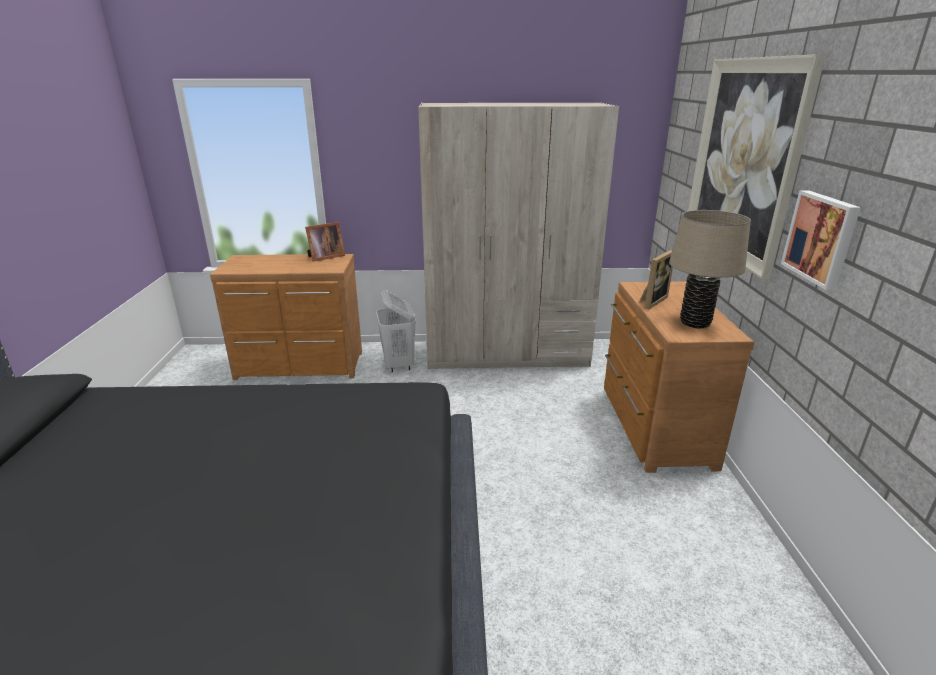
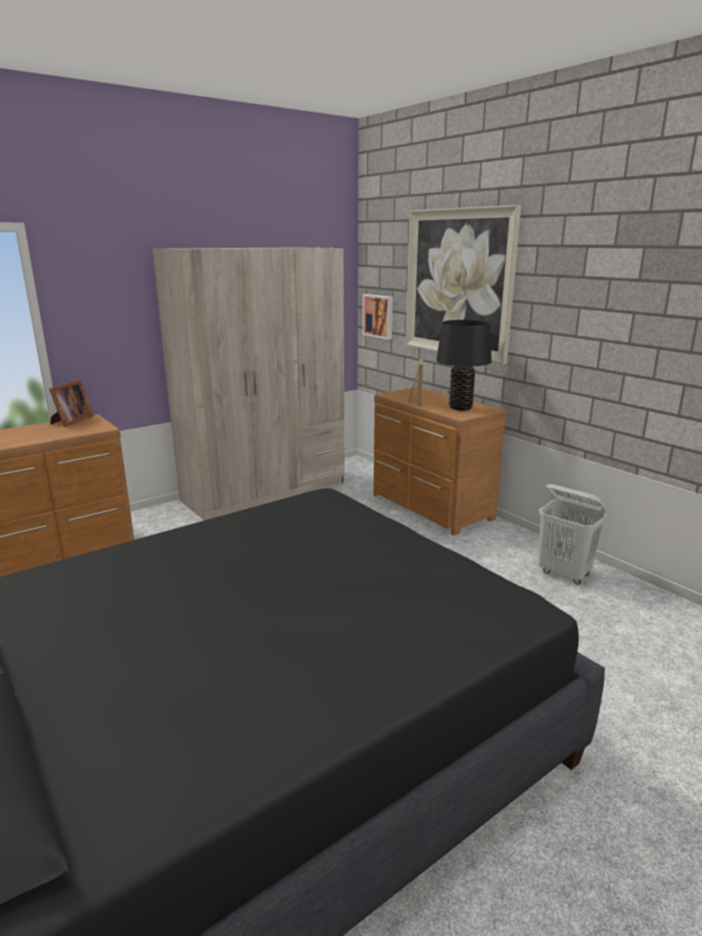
camera: 35 degrees left, 5 degrees down
(399, 364) = (170, 525): white laundry basket -> white laundry basket (564, 574)
(695, 323) = (460, 408): beige table lamp -> black table lamp
(821, 238) = (547, 325): picture -> picture (379, 316)

